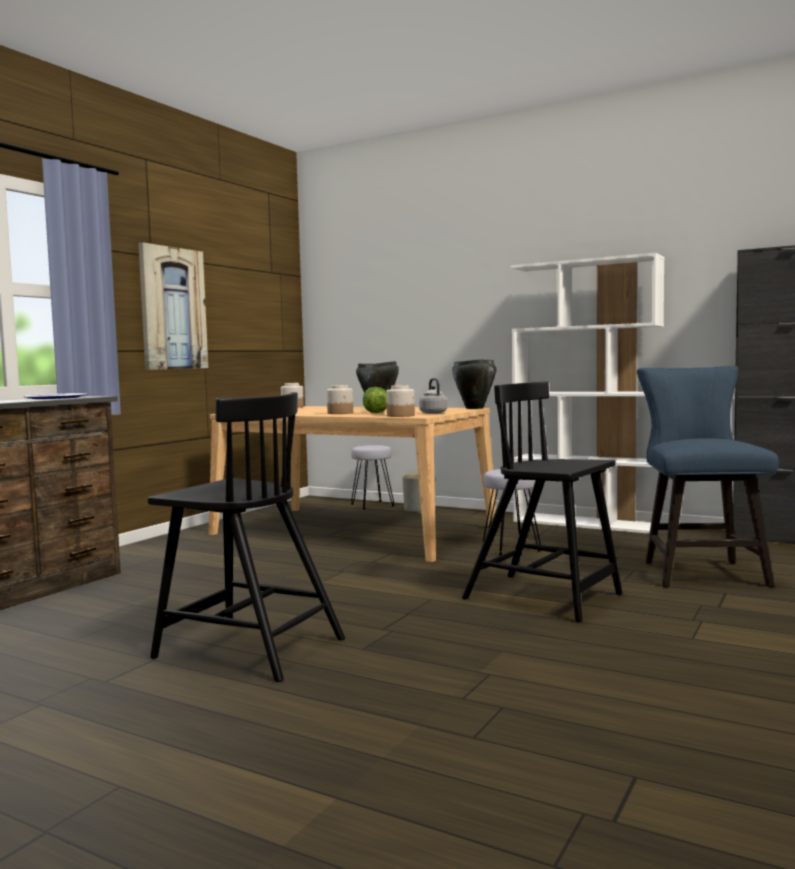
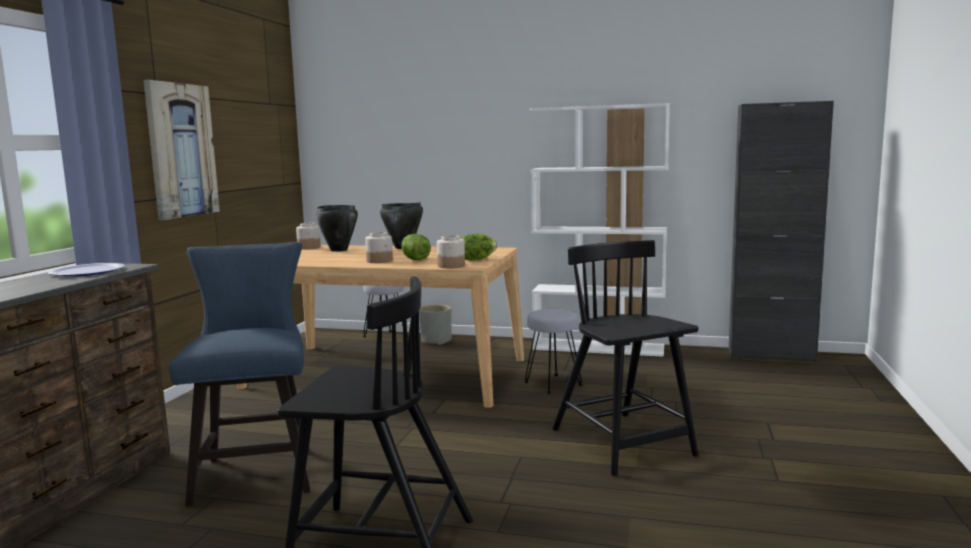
camera: 15 degrees left, 5 degrees up
(432, 413) = (476, 259): grey kettle -> lettuce
(474, 408) = (503, 248): black cooking pot -> black cooking pot (338, 250)
(545, 597) = (623, 443): black chair -> black chair turned 45 degrees clockwise
(699, 571) = (730, 398): blue chair -> blue chair (256, 471)

